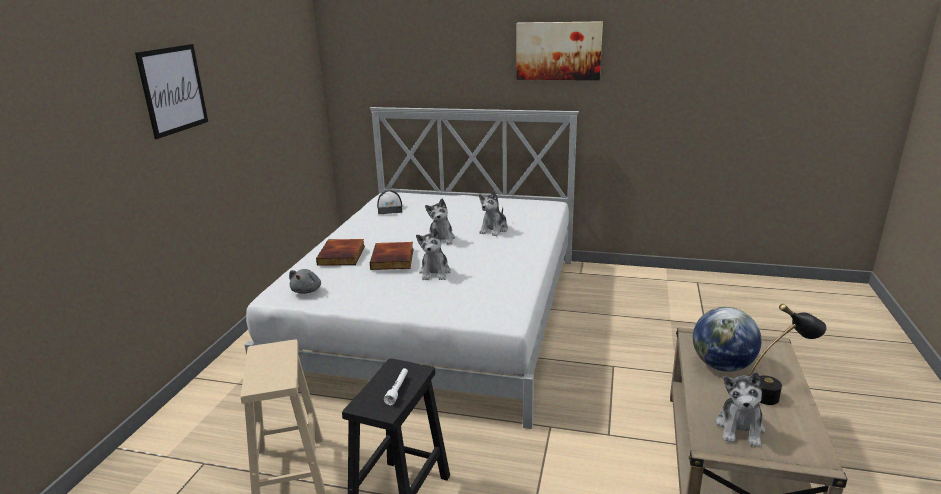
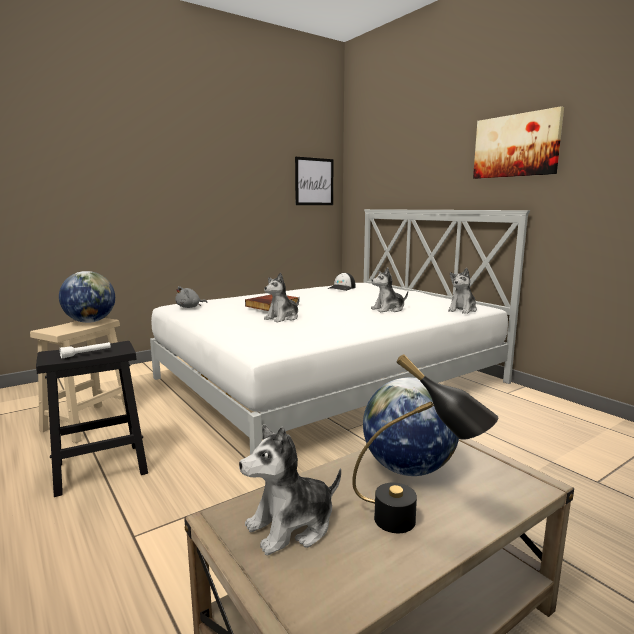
camera: 40 degrees right, 10 degrees down
(173, 90) = (169, 156): picture -> picture (314, 181)
(273, 354) = (90, 321): none -> globe
(342, 255) = (249, 298): book -> none
(441, 239) = (334, 305): plush toy -> plush toy (462, 310)

